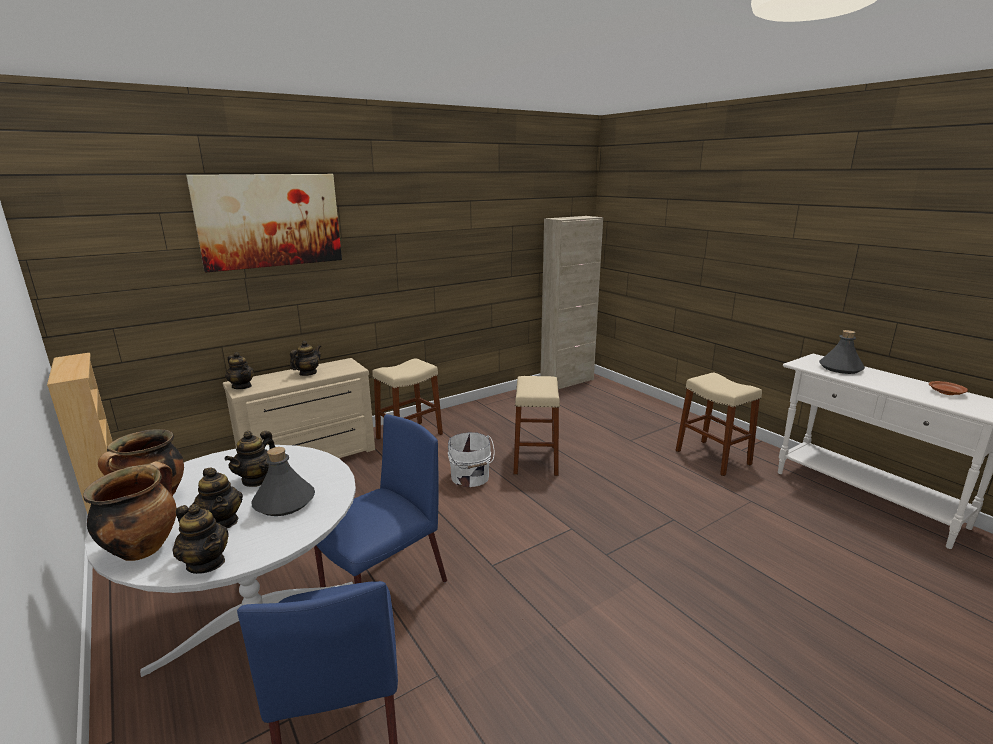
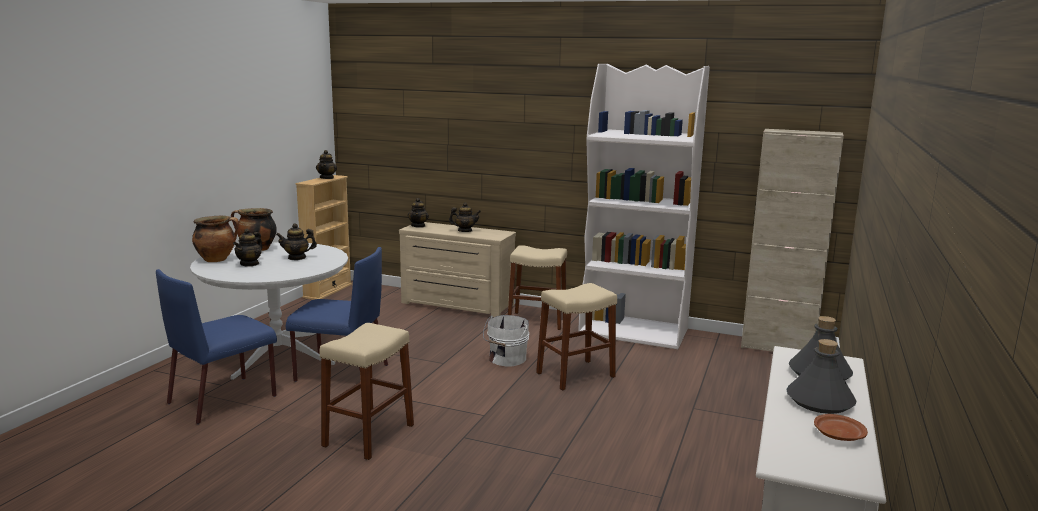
camera: 55 degrees right, 5 degrees down
(206, 563) = (213, 271): teapot -> teapot (327, 178)
(270, 221) = (469, 102): picture -> none
(284, 502) = (279, 268): grey bottle -> grey bottle (820, 401)
(485, 410) = (634, 332): none -> white bookcase
(712, 457) = (733, 460): beige stool -> beige stool (369, 435)

